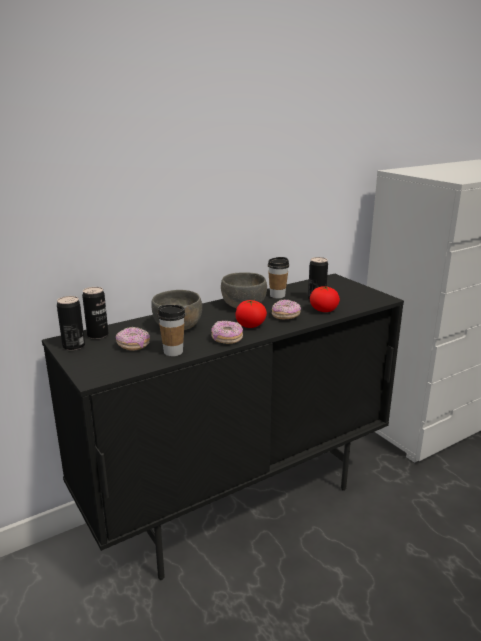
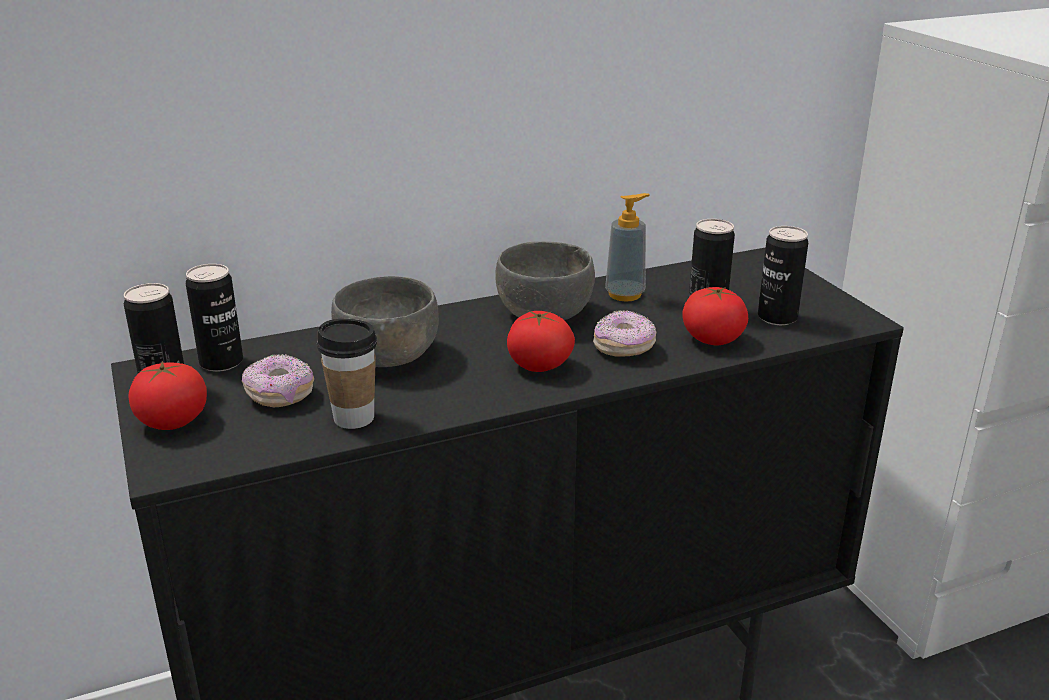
camera: 10 degrees right, 5 degrees up
(86, 360) = (173, 421): none -> tomato
(227, 339) = (477, 395): donut -> none
(277, 295) = (625, 294): cup -> soap dispenser
(348, 300) = (777, 317): none -> can

